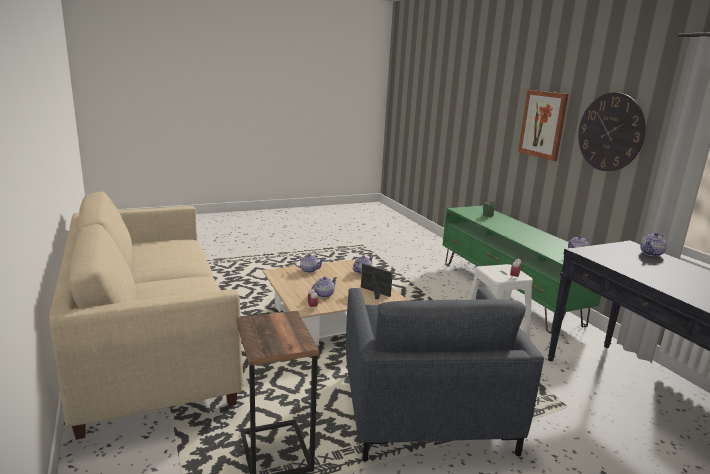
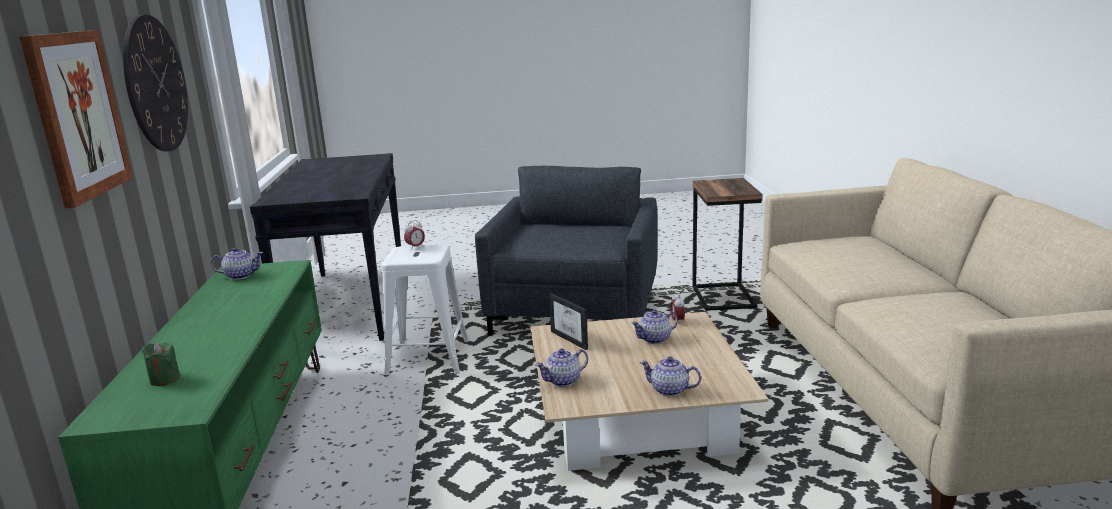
camera: 160 degrees left, 0 degrees up
(651, 253) = (281, 193): teapot -> none

